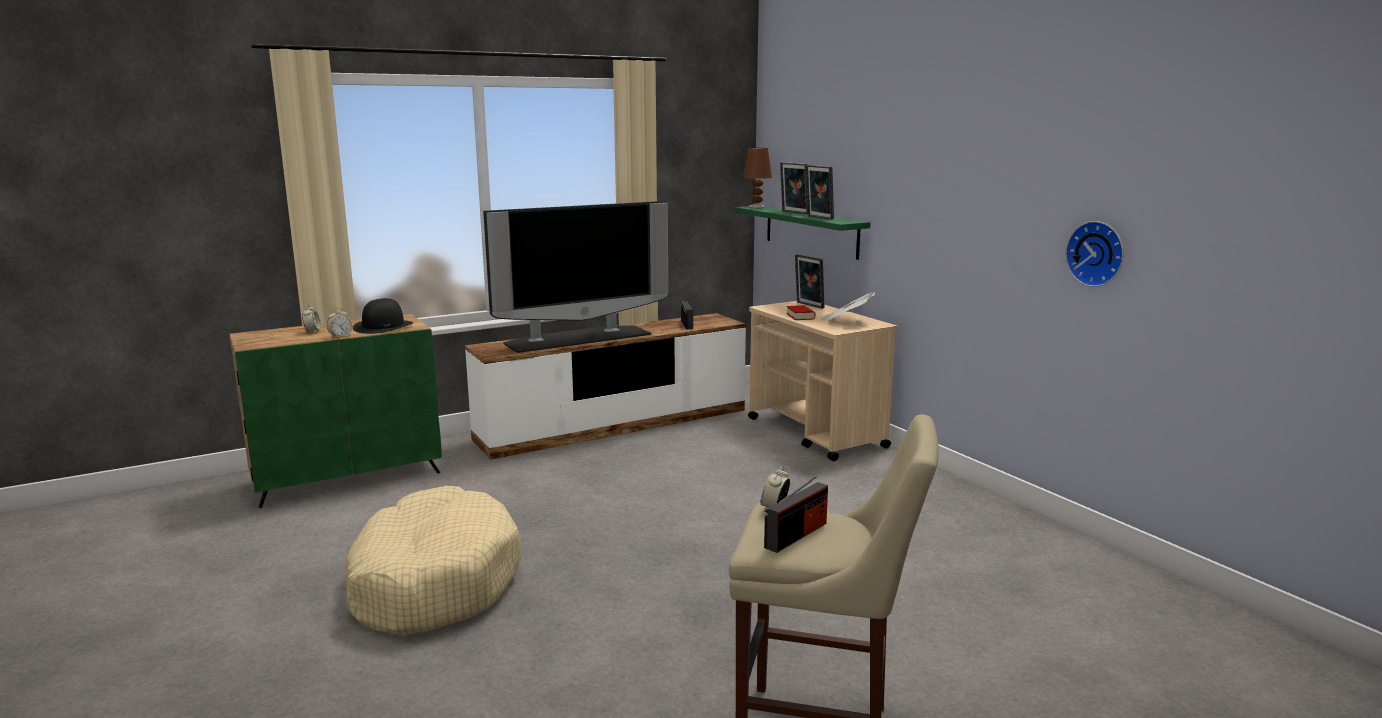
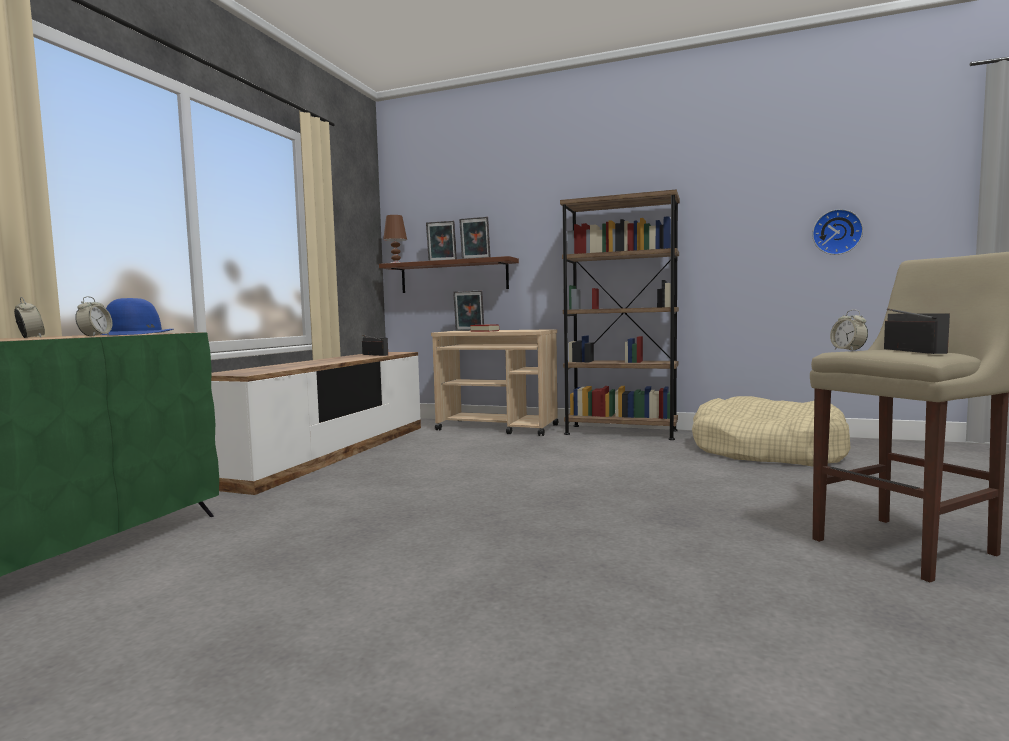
camera: 40 degrees left, 10 degrees down
(383, 326) = (133, 334): black hat -> blue hat
(433, 582) = (408, 586): beige dog bed -> beige dog bed (766, 451)
(577, 338) = (304, 364): television -> none
(811, 231) = (453, 276): green shelf -> brown shelf
(845, 321) = (521, 330): newspaper -> none
(931, 483) = (621, 432): none -> brown bookcase
(1097, 253) = (724, 244): wall clock -> wall clock (836, 232)

